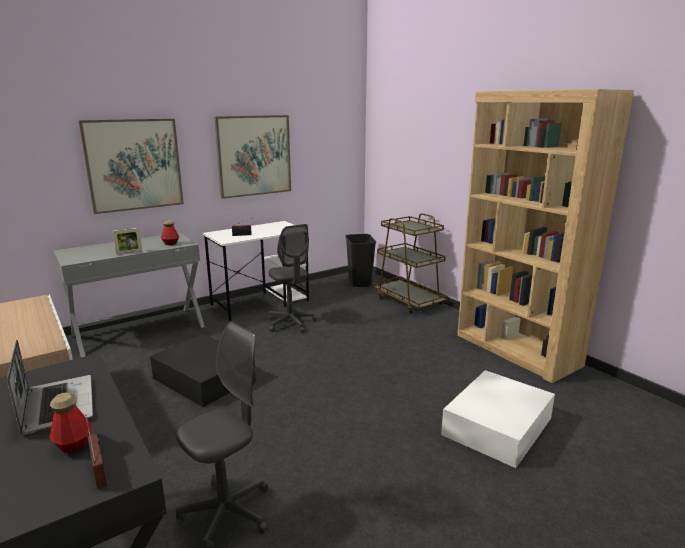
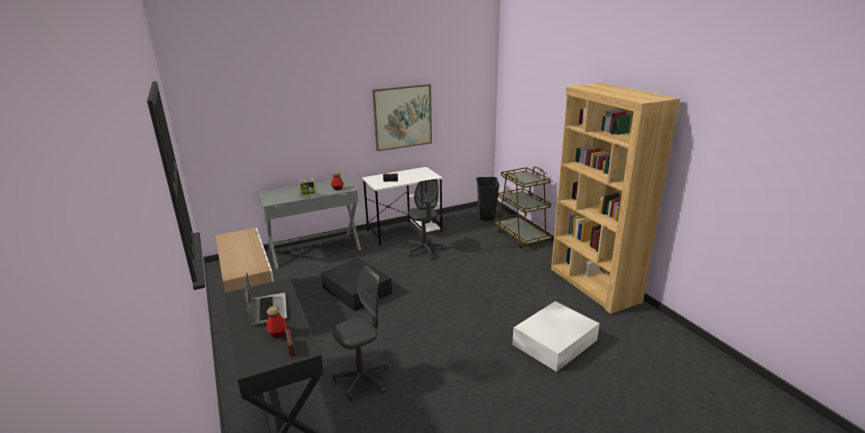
camera: 10 degrees right, 5 degrees up
(134, 165) = (312, 129): picture -> none

